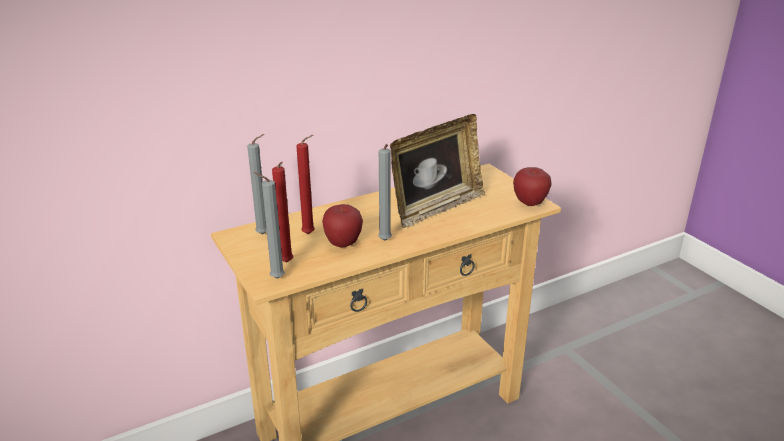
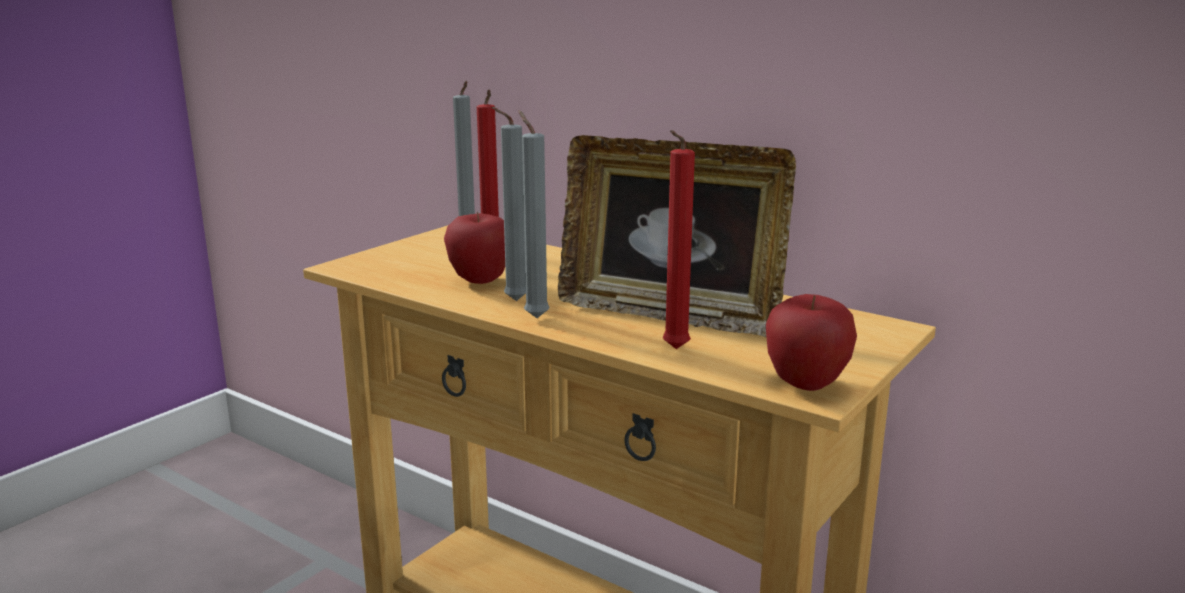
camera: 65 degrees right, 10 degrees down
(275, 278) = (357, 267): grey candle -> grey candle (534, 317)
(287, 263) = (400, 265): red candle -> red candle (673, 350)

